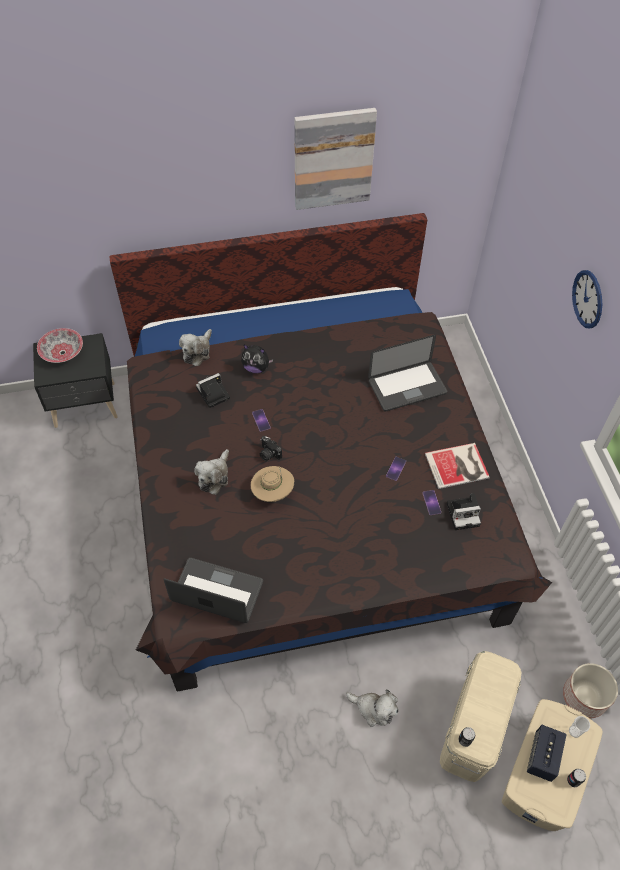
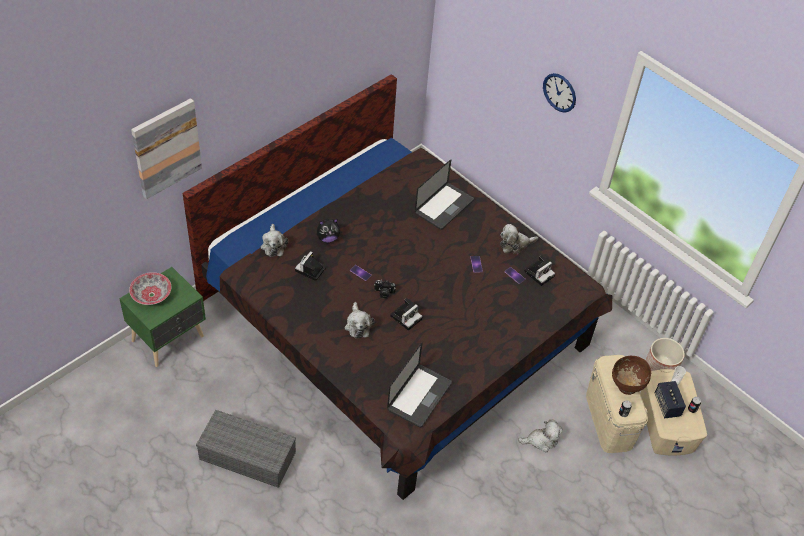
camera: 35 degrees left, 5 degrees down
(68, 558) = (249, 455): none -> grey storage box
(86, 406) = (169, 339): black nightstand -> green nightstand
(217, 591) = (419, 396): laptop -> laptop turned 135 degrees clockwise
(272, 492) = (406, 316): beige hat -> camera
(333, 159) = (330, 55): picture -> picture (166, 148)
(458, 466) = (515, 244): book -> plush toy
(493, 707) = (626, 386): none -> brown bowl

